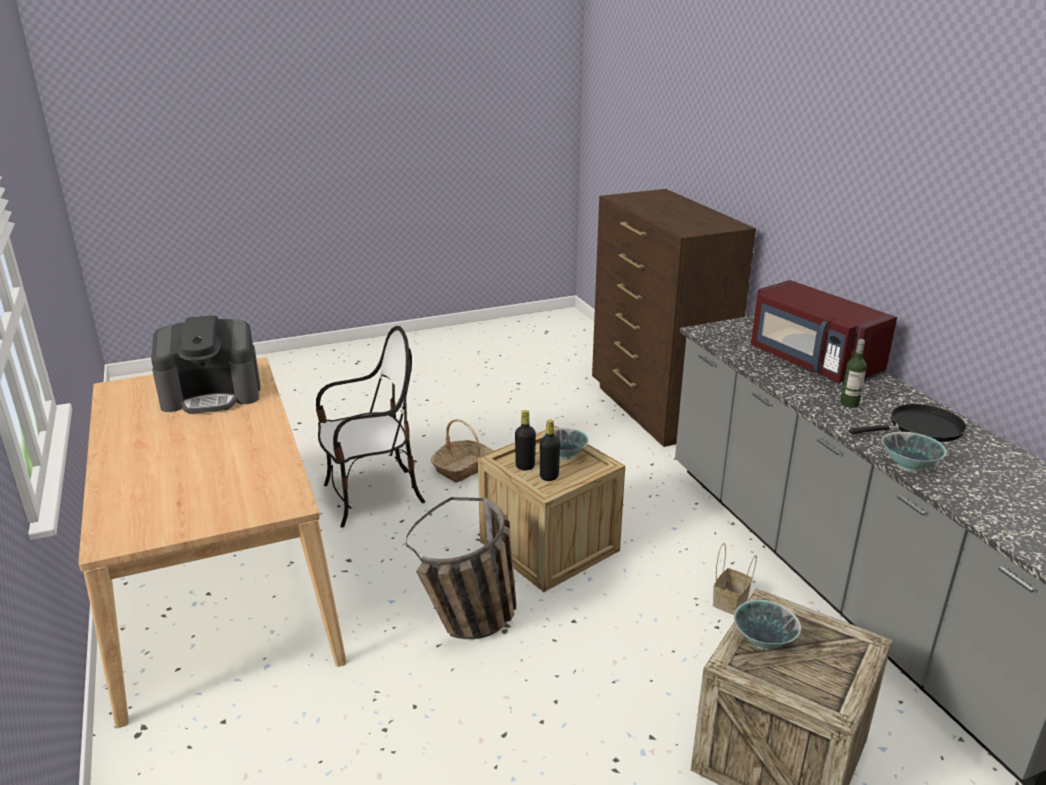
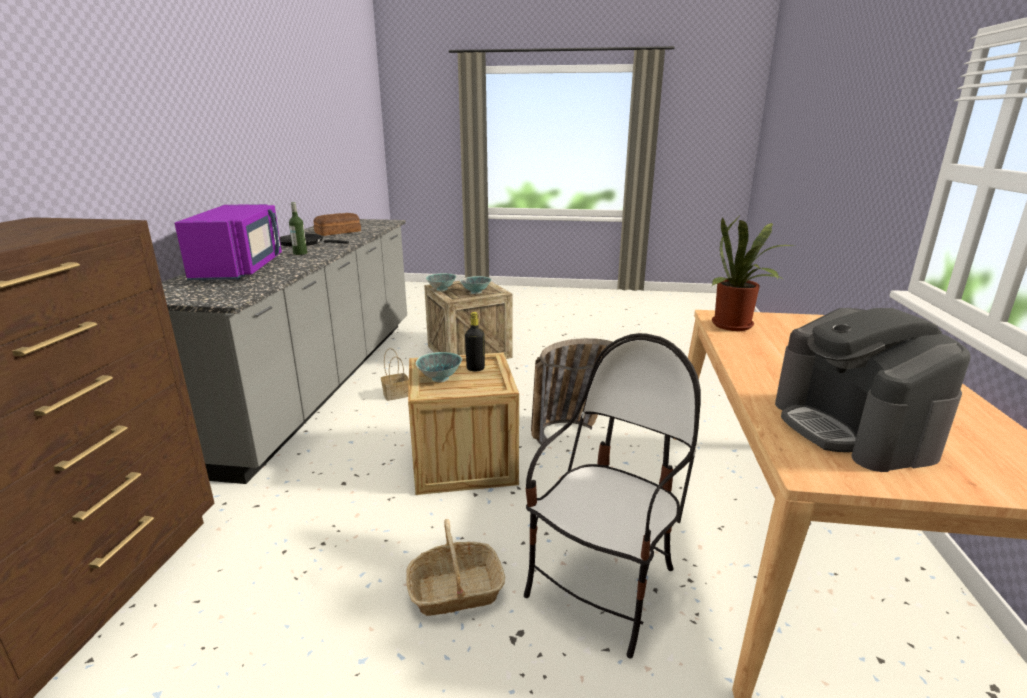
camera: 150 degrees left, 5 degrees down
(212, 394) = (853, 428): coffee machine -> coffee machine turned 120 degrees counterclockwise
(270, 487) = (736, 326): none -> potted plant
(372, 496) = (605, 587): chair -> chair turned 120 degrees clockwise
(525, 466) = (484, 380): black bottle -> none
(811, 362) = (241, 269): red microwave -> purple microwave
(908, 467) = (357, 238): bowl -> bowl (442, 289)
(990, 480) = (339, 232): none -> bread

